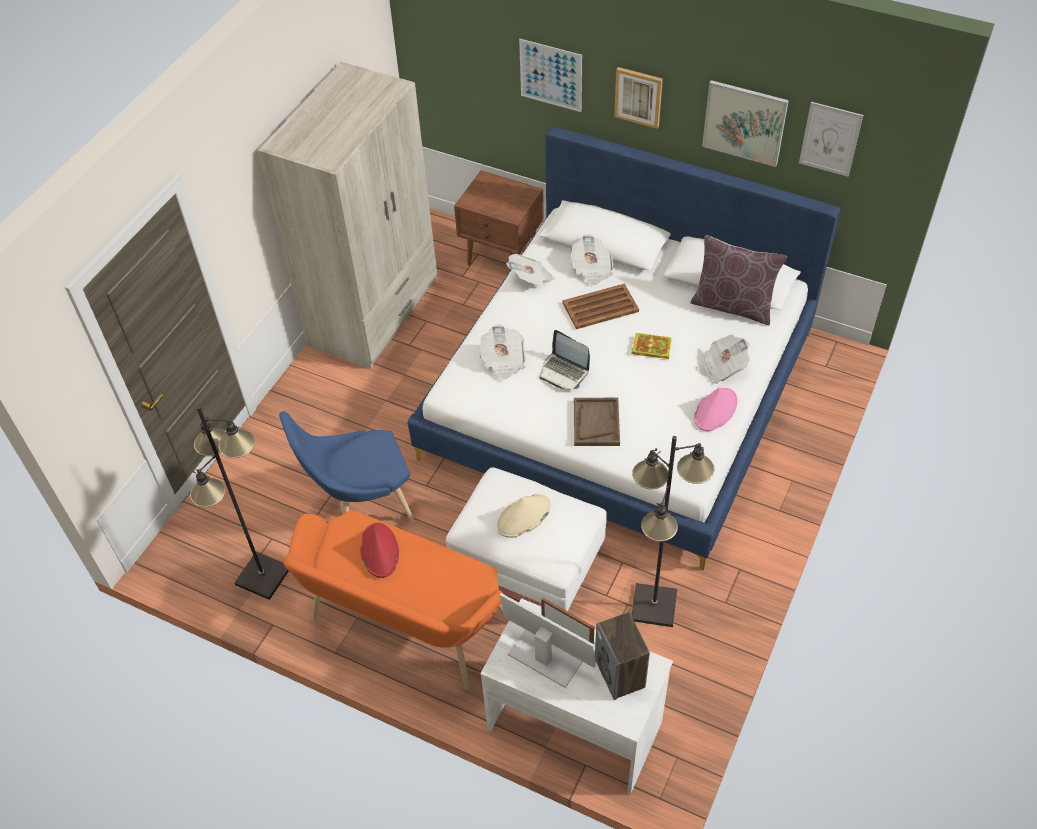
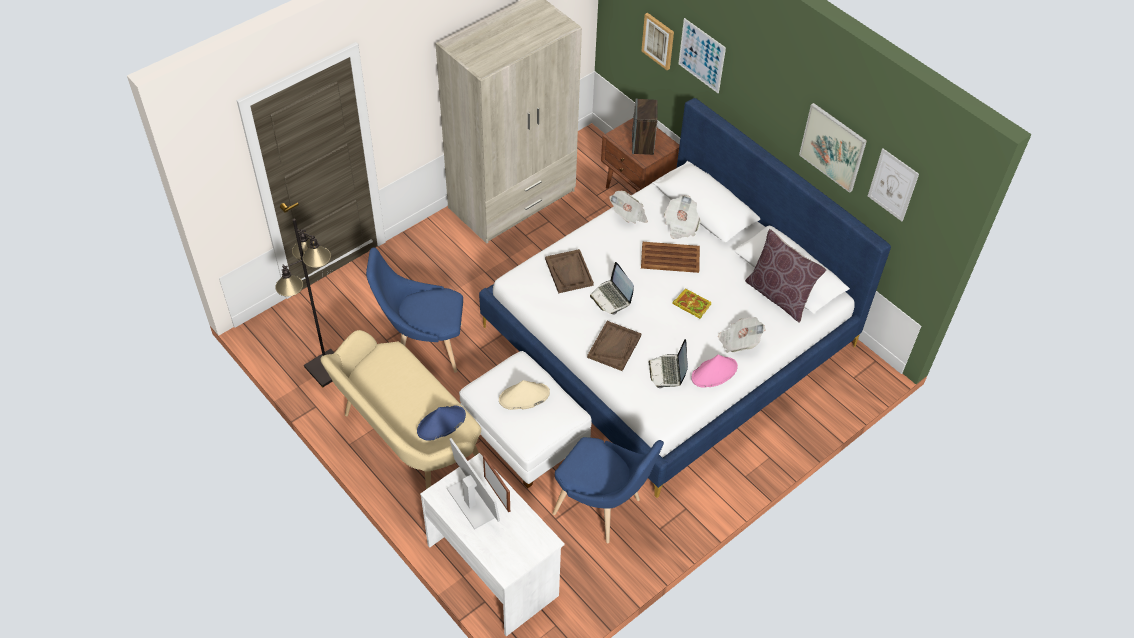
camera: 20 degrees right, 0 degrees up
(379, 550) = (402, 379): red hat -> none
(404, 627) = (407, 446): orange bench -> beige bench
(451, 583) = (441, 423): none -> blue hat
(503, 361) = (569, 272): newspaper -> brown tray
(620, 674) = (520, 536): speaker -> speaker (643, 144)
(638, 97) = (760, 96): picture -> picture (658, 41)
(654, 606) = (602, 509): black floor lamp -> blue chair
(668, 427) = (668, 372): none -> laptop

